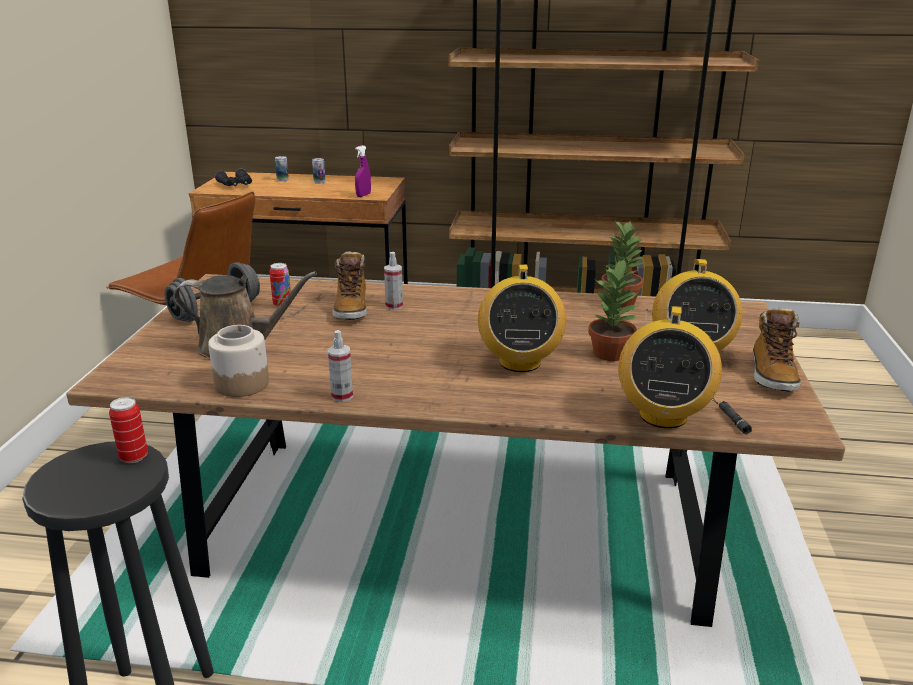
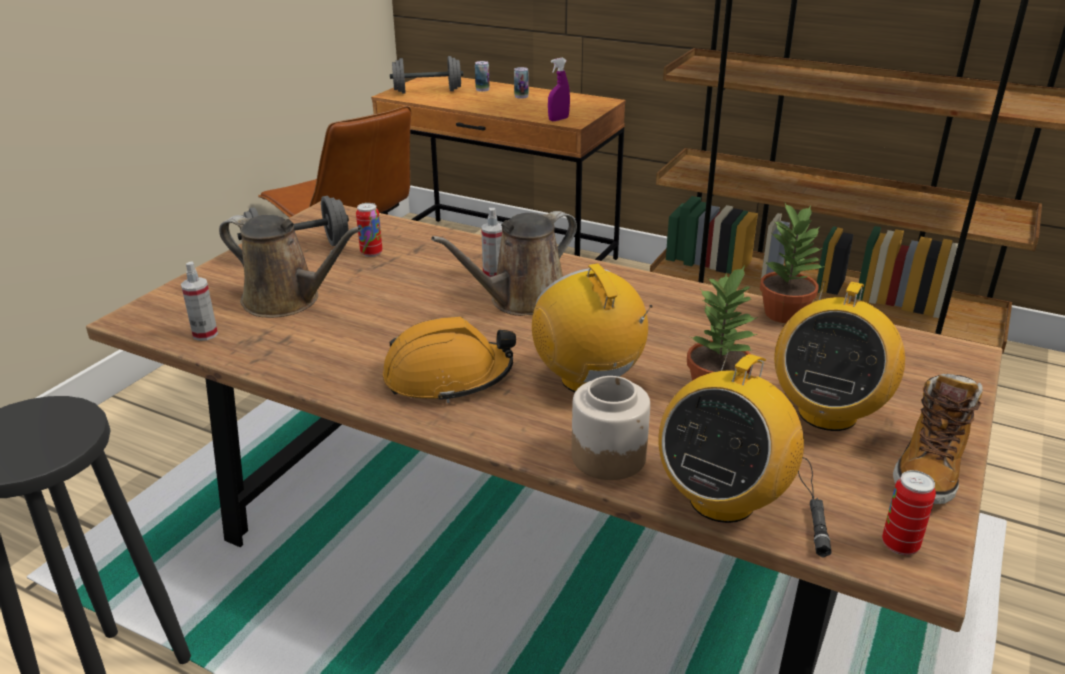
camera: 20 degrees right, 5 degrees up
(134, 457) = (75, 421): can -> can (900, 545)
(236, 185) = (427, 91): black binoculars -> grey dumbbell
(242, 384) = (257, 348): jar -> jar (608, 456)
(342, 396) = (348, 386): spray bottle -> spray bottle (205, 334)
(351, 309) = (442, 270): boot -> none
(415, 377) = (448, 377): none -> orange hard hat
(430, 320) = (522, 301): none -> brown watering can
(519, 362) = (588, 380): radio -> radio turned 135 degrees clockwise

